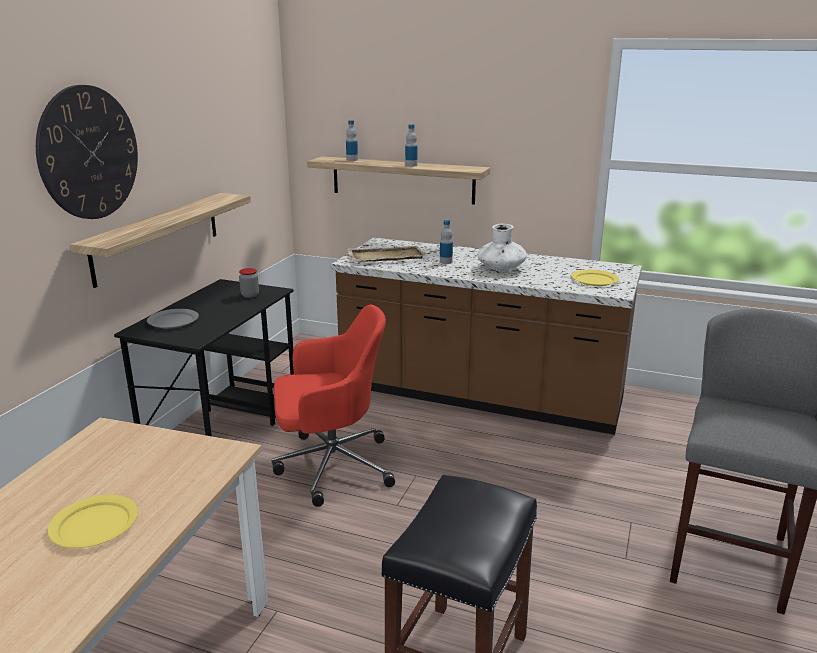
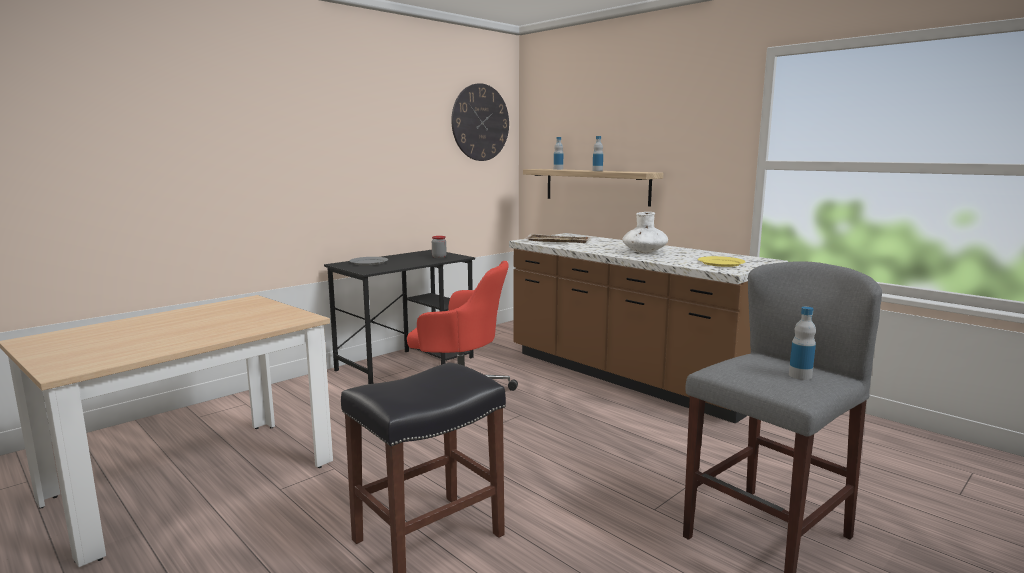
camera: 25 degrees right, 10 degrees down
(89, 153) = (323, 131): wall clock -> wall clock (480, 122)
(95, 524) = (178, 332): yellow plate -> none
(157, 237) = (377, 204): shelf -> none
(446, 262) = (602, 246): bottle -> bottle (800, 376)

